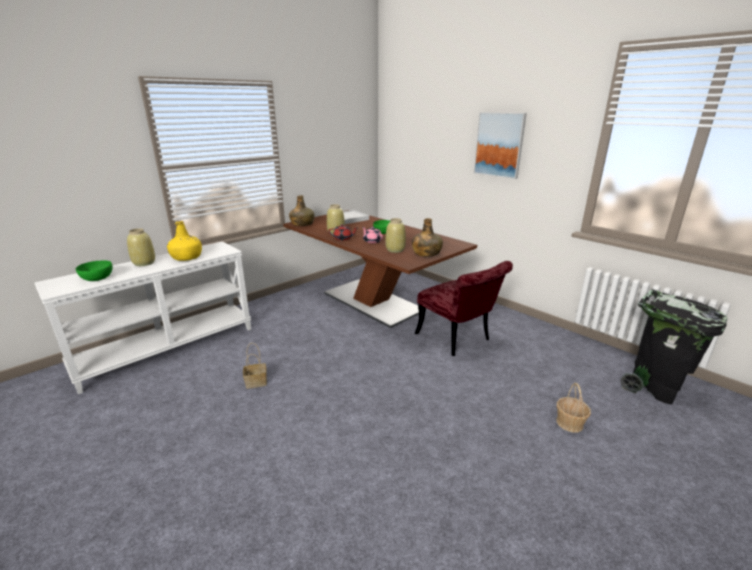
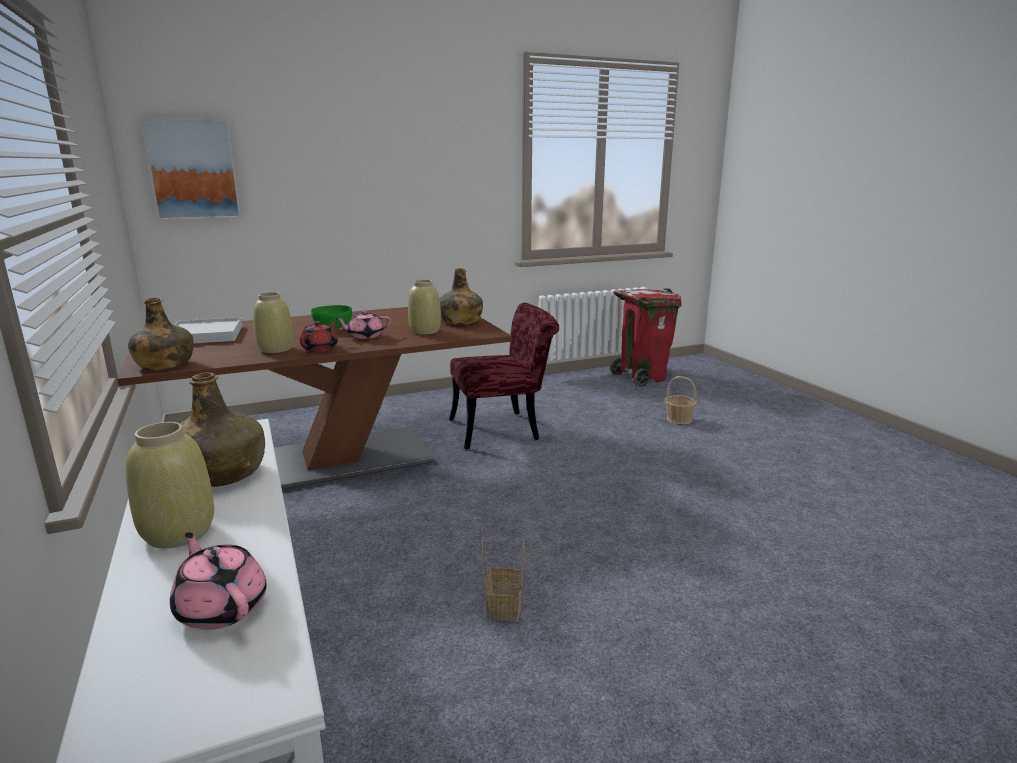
camera: 70 degrees left, 5 degrees down
(97, 278) = (221, 607): green bowl -> pink teapot
(187, 257) = (221, 474): yellow bottle -> green bottle
(499, 145) = (403, 169): picture -> picture (193, 169)
(654, 387) = (641, 378): black trash can -> red trash can

